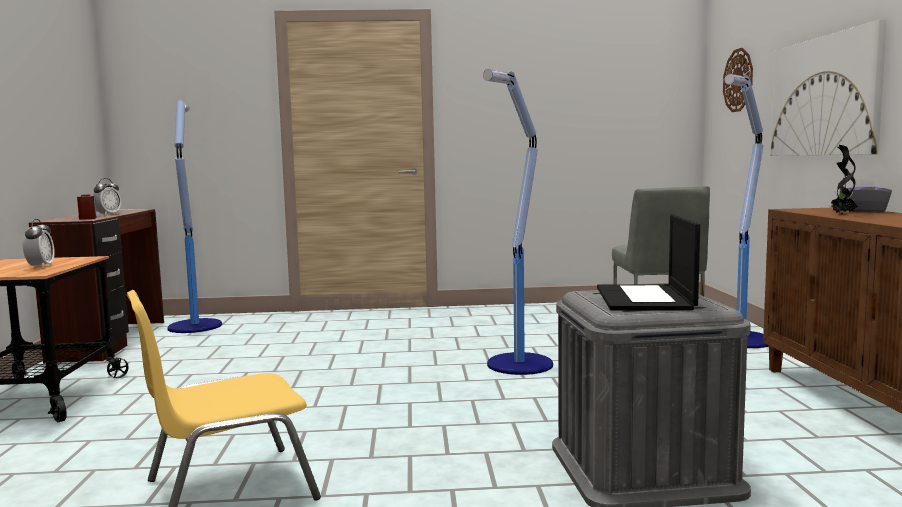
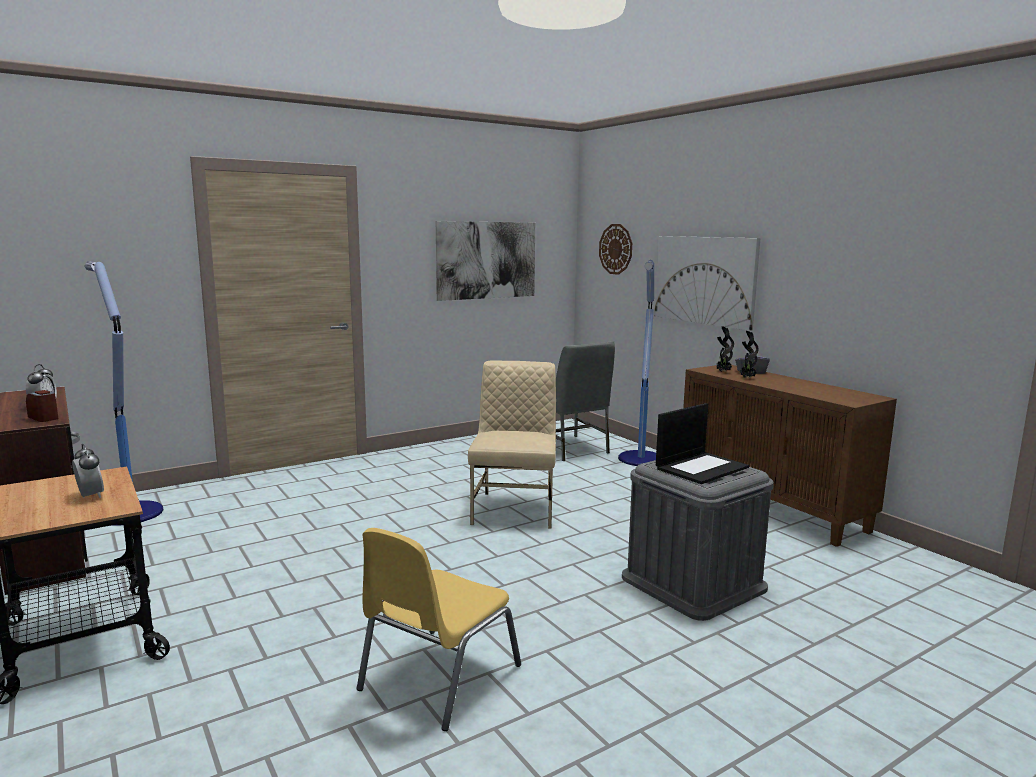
camera: 30 degrees left, 5 degrees up
(519, 365) = (515, 509): floor lamp -> beige chair
(581, 104) = (486, 260): none -> picture
(645, 299) = (701, 467): laptop -> laptop turned 105 degrees counterclockwise
(818, 210) = (722, 372): none -> potted plant

